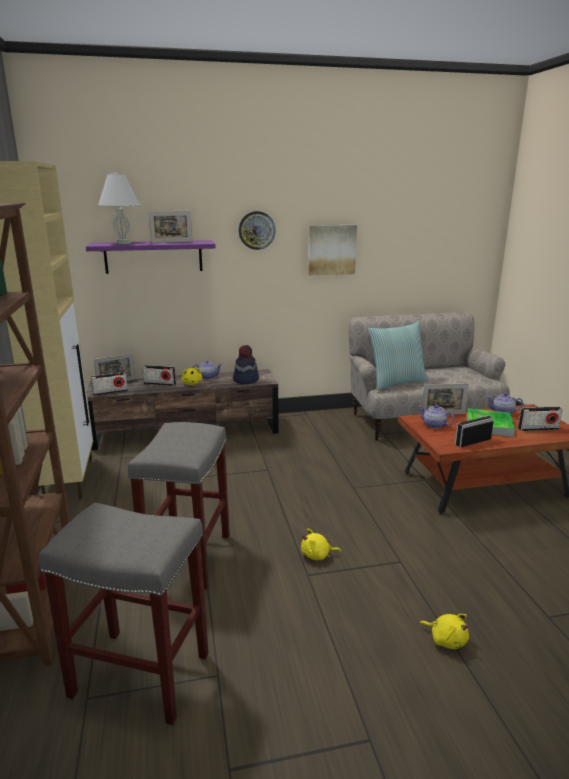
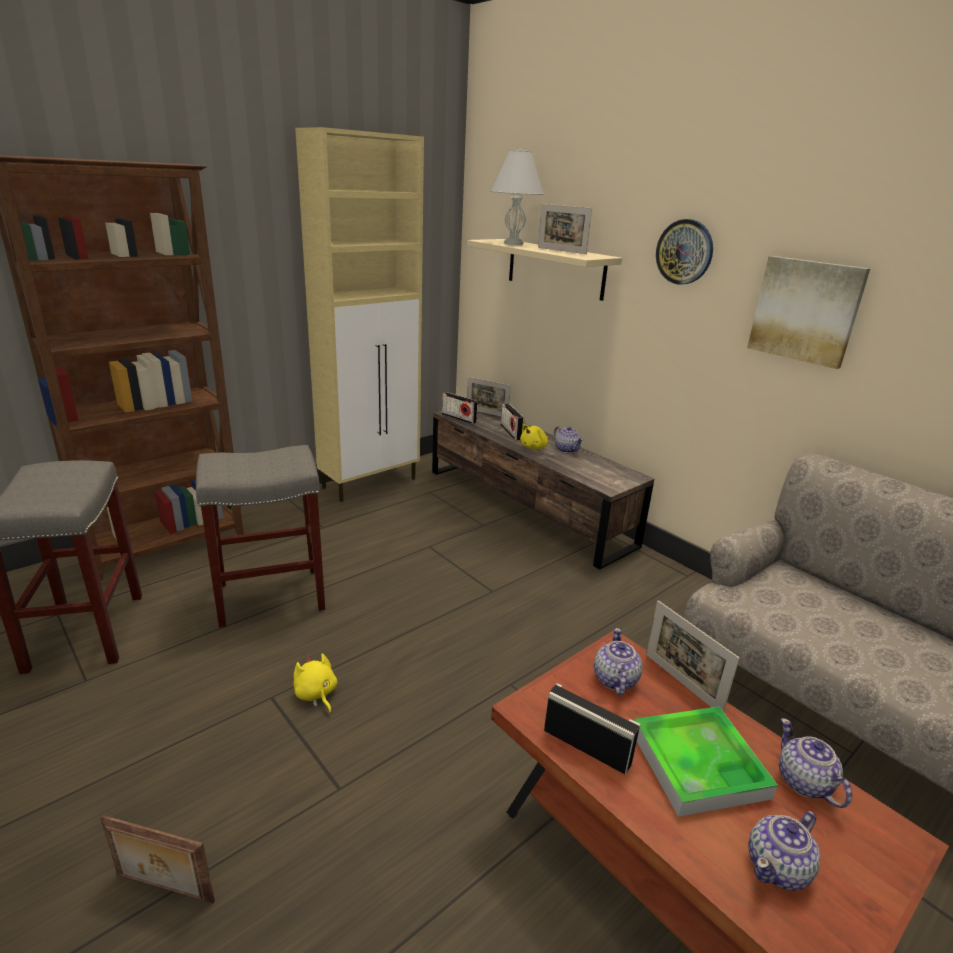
camera: 60 degrees right, 5 degrees up
(153, 256) = (555, 268): purple shelf -> beige shelf
(245, 380) = (590, 473): hat -> none
(396, 382) = (778, 601): pillow -> none
(446, 639) = (164, 889): yellow plush toy -> picture frame
(538, 429) = (778, 867): radio -> teapot

